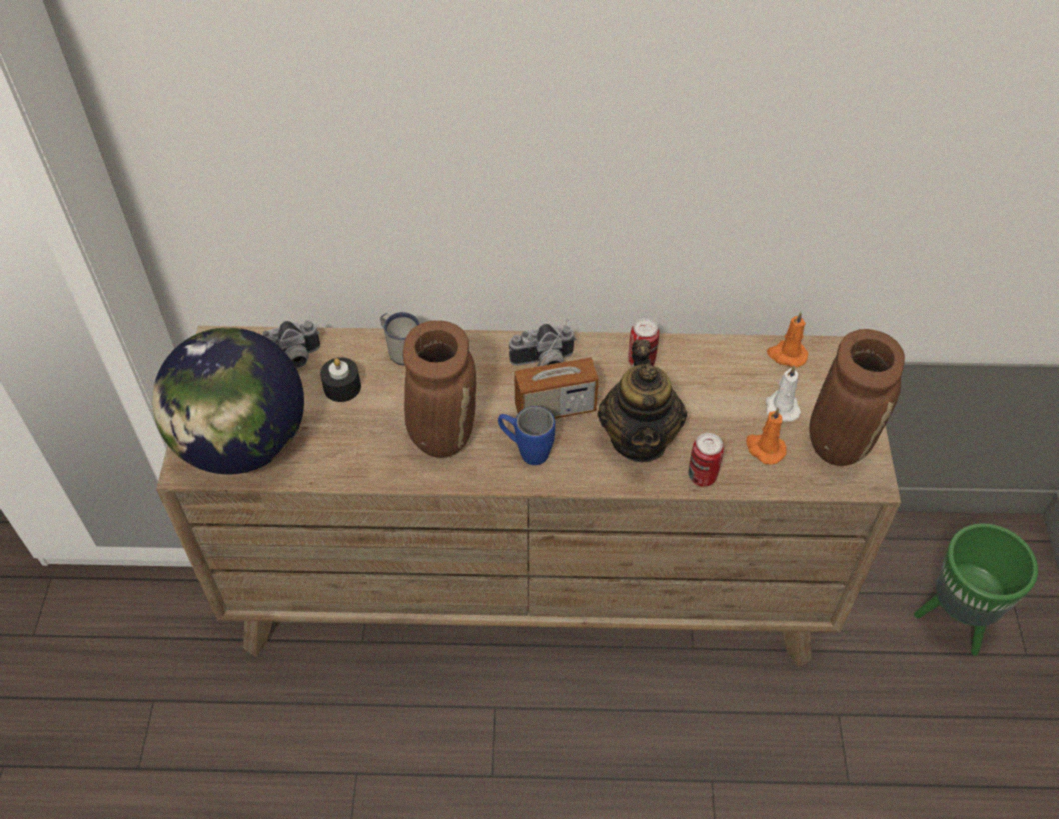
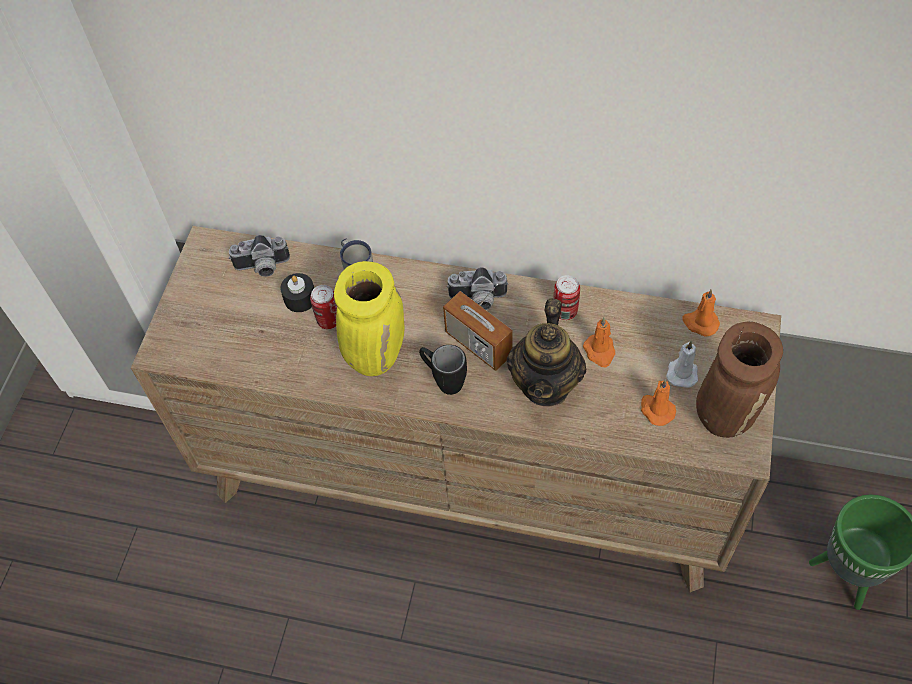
camera: 15 degrees right, 5 degrees up
(242, 444) = (207, 338): globe -> none
(442, 434) = (375, 354): brown vase -> yellow vase
(525, 451) = (443, 380): blue mug -> black mug
(555, 408) = (478, 344): radio -> radio turned 45 degrees clockwise
(689, 398) = (600, 352): none -> orange candle
(702, 476) = (593, 427): can -> can (329, 320)

